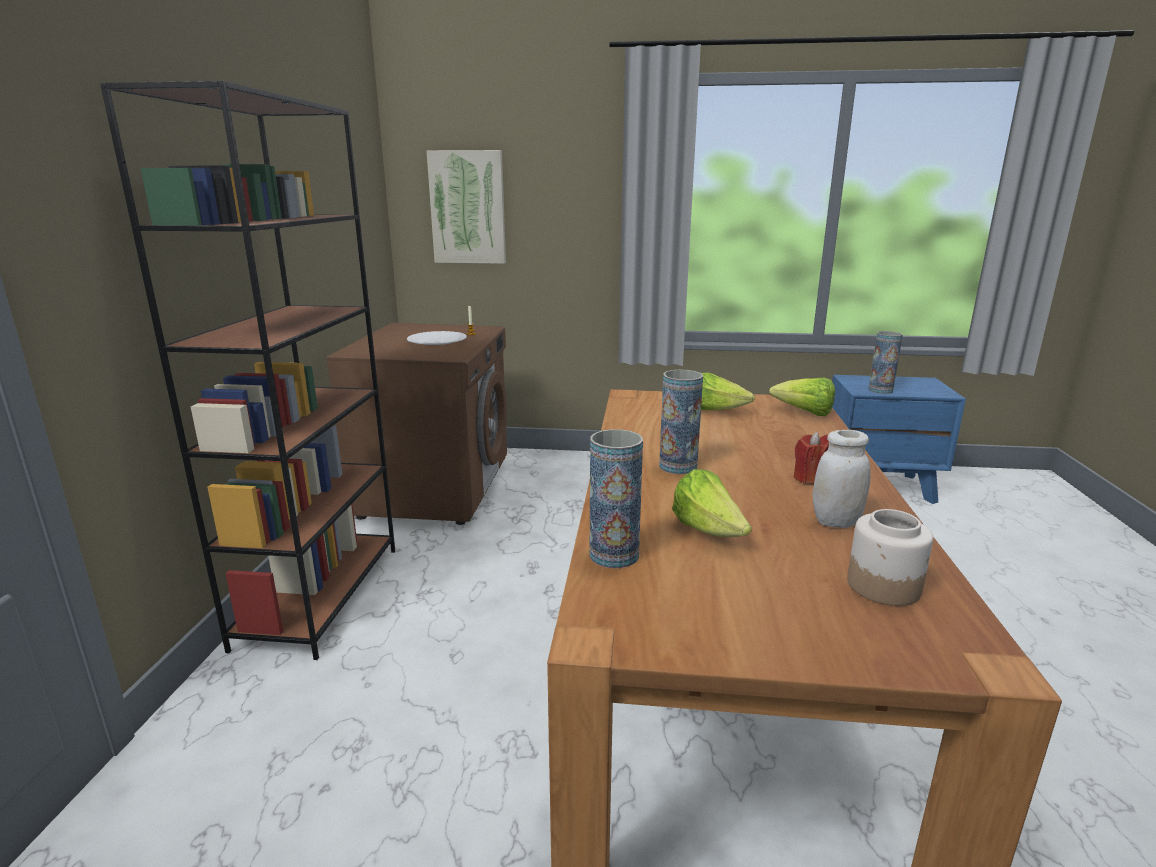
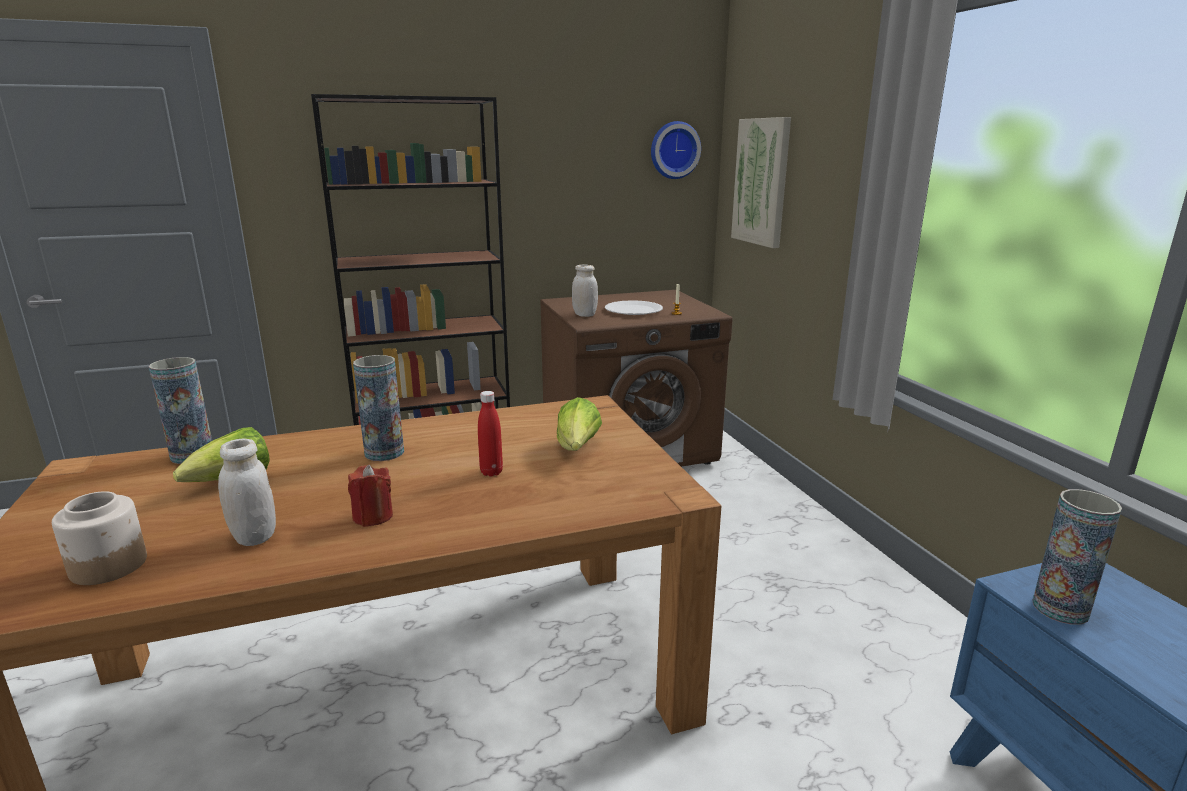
camera: 65 degrees right, 0 degrees up
(367, 180) = (674, 150): none -> wall clock
(423, 353) = (584, 315): none -> white jar
(745, 437) = (491, 472): none -> red bottle
(805, 413) = (618, 498): lettuce -> none

